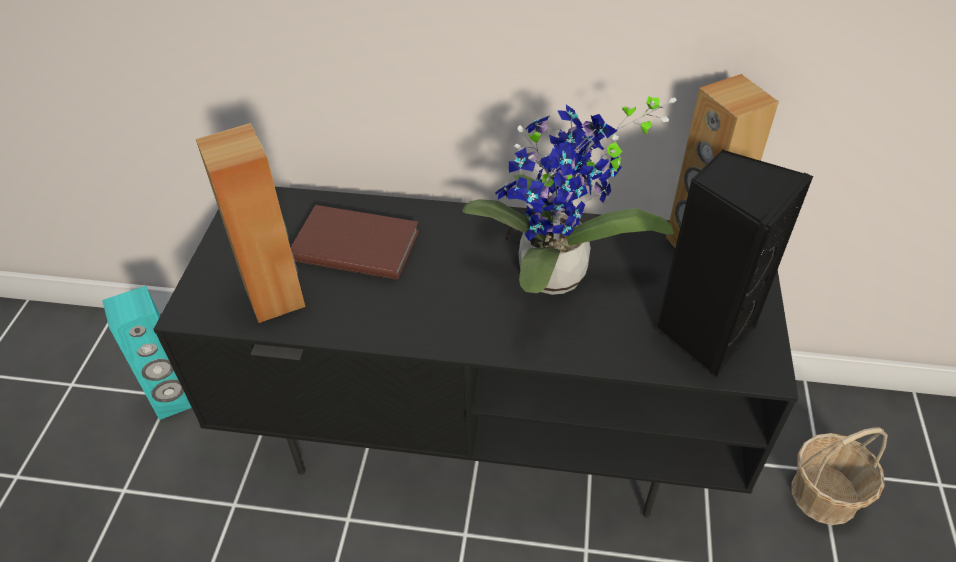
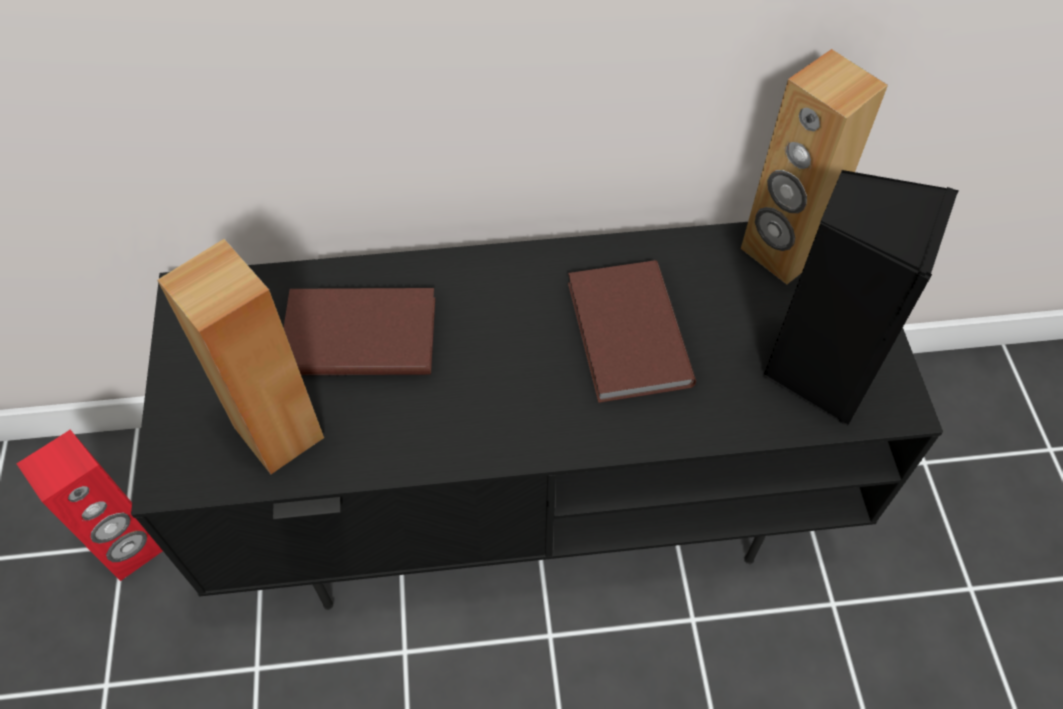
camera: 15 degrees left, 10 degrees up
(175, 399) = (132, 548): turquoise speaker -> red speaker
(554, 281) = (625, 335): potted plant -> brown book
(825, 495) = (935, 490): basket -> none

